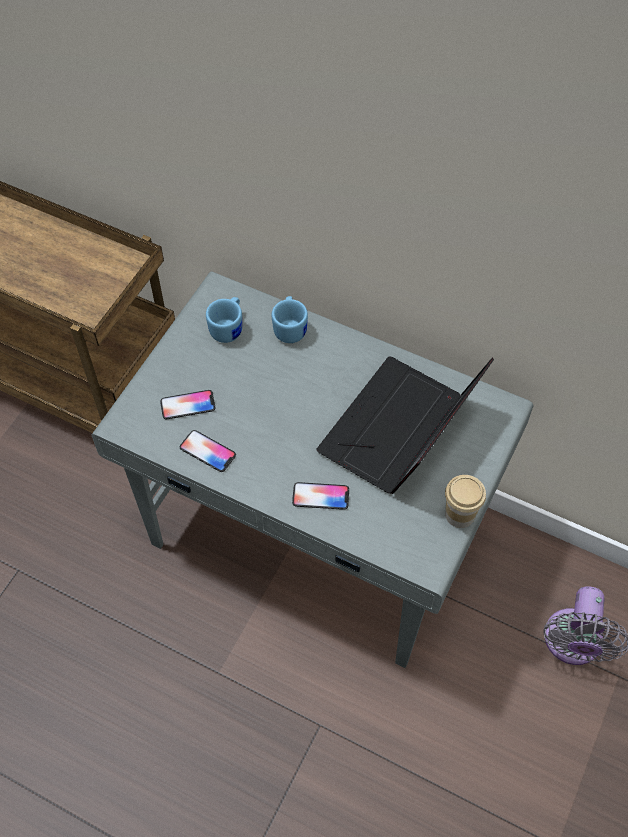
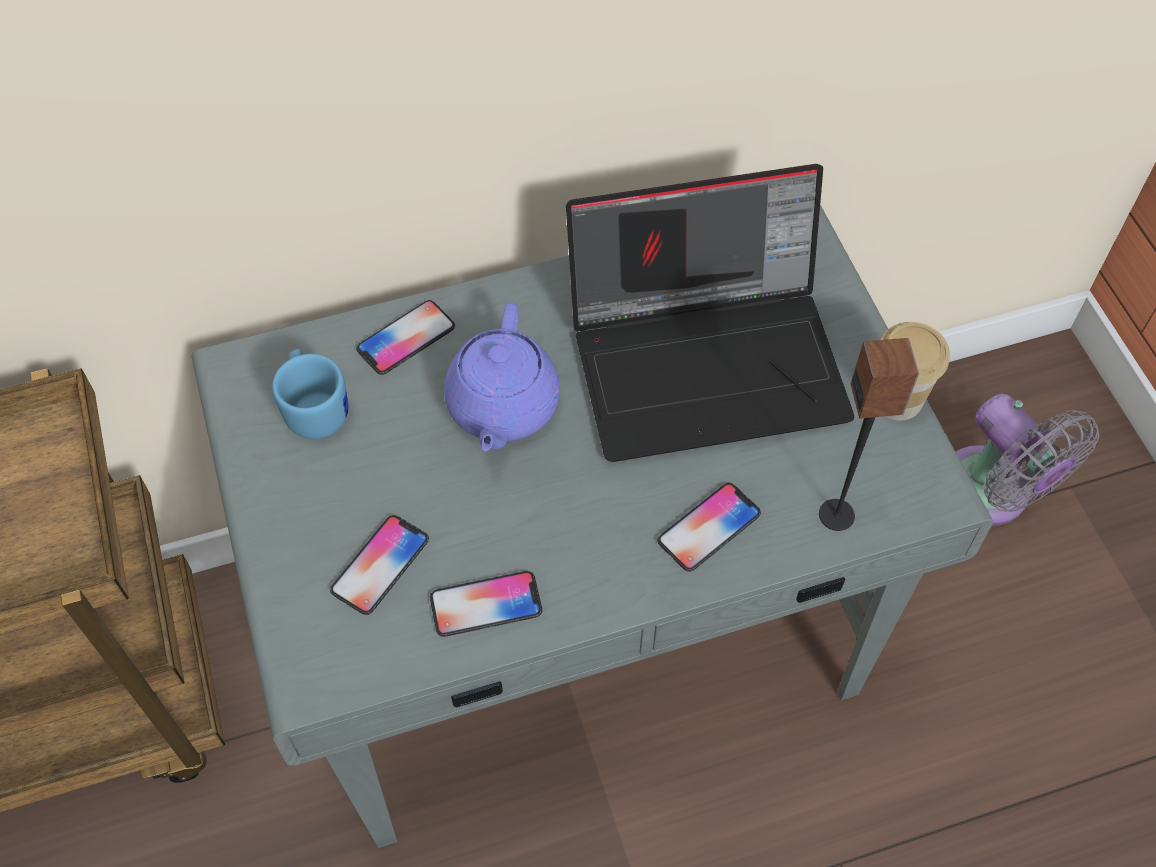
camera: 45 degrees left, 0 degrees up
(290, 328) = (406, 338): blue mug -> phone
(296, 384) = (502, 407): none -> purple teapot
(377, 536) = (837, 515): none -> speaker
(400, 433) = (709, 359): laptop -> laptop turned 90 degrees counterclockwise

